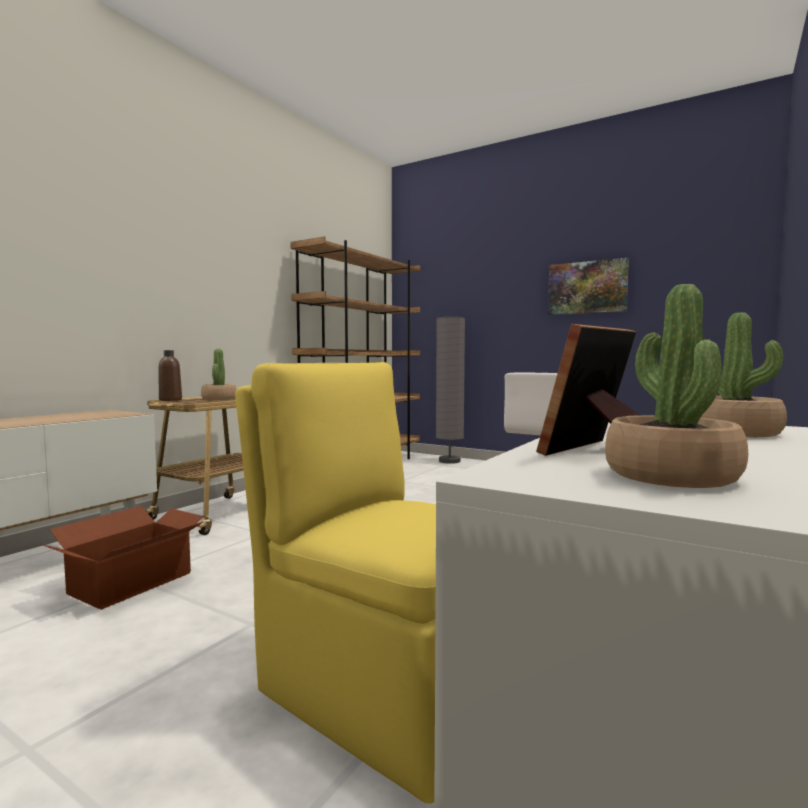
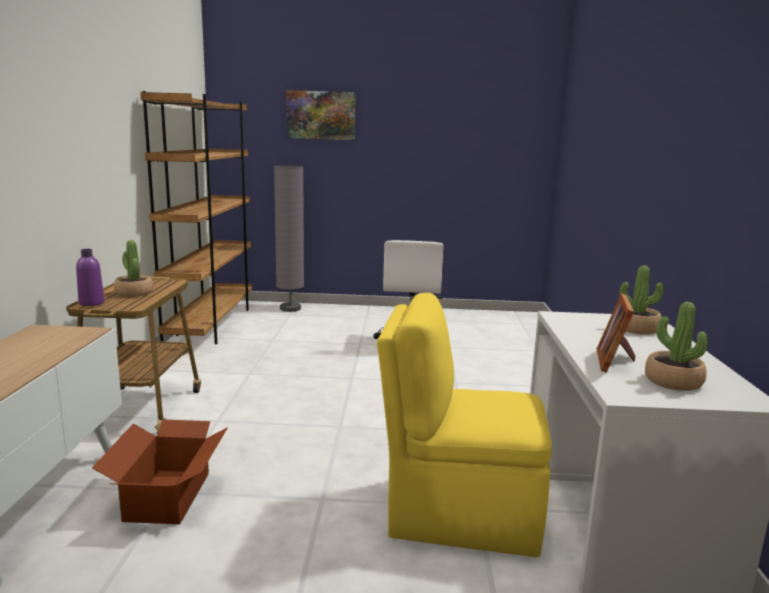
camera: 30 degrees left, 10 degrees up
(170, 400) = (91, 303): brown bottle -> purple bottle
(587, 287) = (417, 145): picture -> picture (321, 115)

